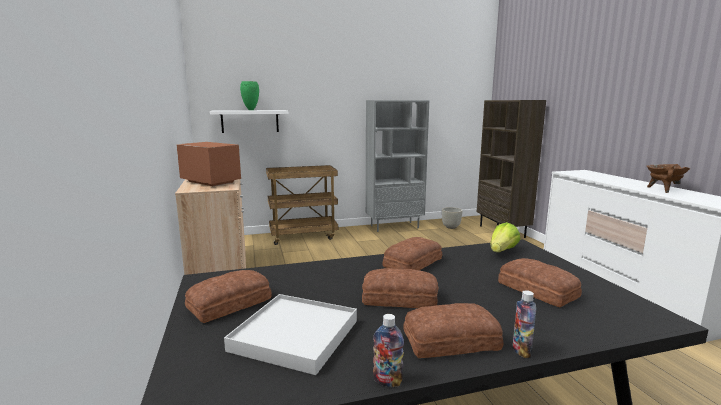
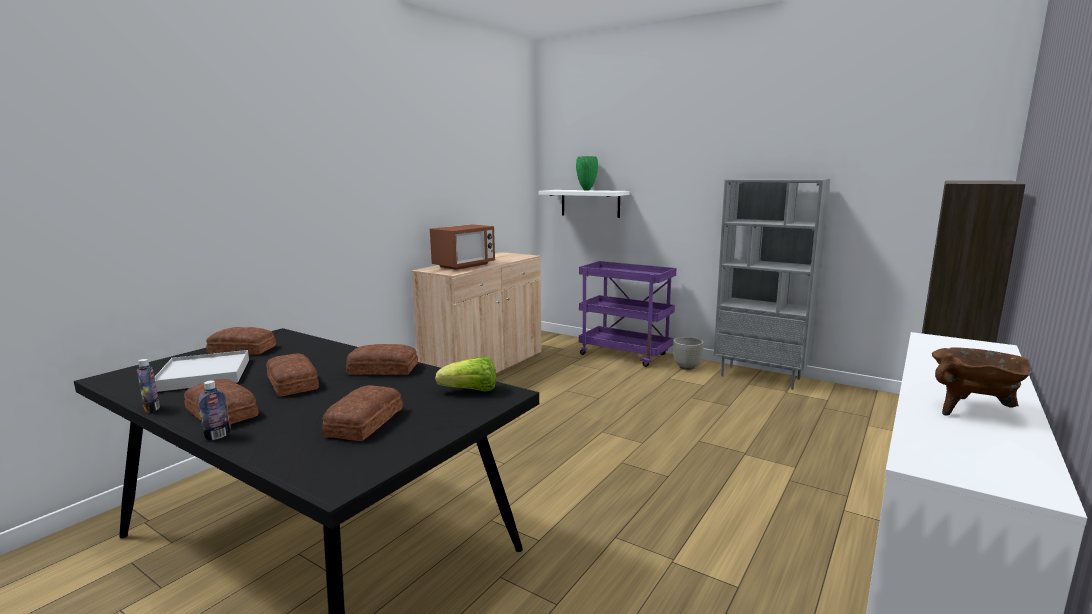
camera: 50 degrees right, 0 degrees up
(211, 182) = (464, 265): microwave -> microwave turned 45 degrees clockwise
(303, 236) = (626, 355): brown cart -> purple cart
(451, 227) = (851, 405): grey planter -> grey planter (687, 367)

